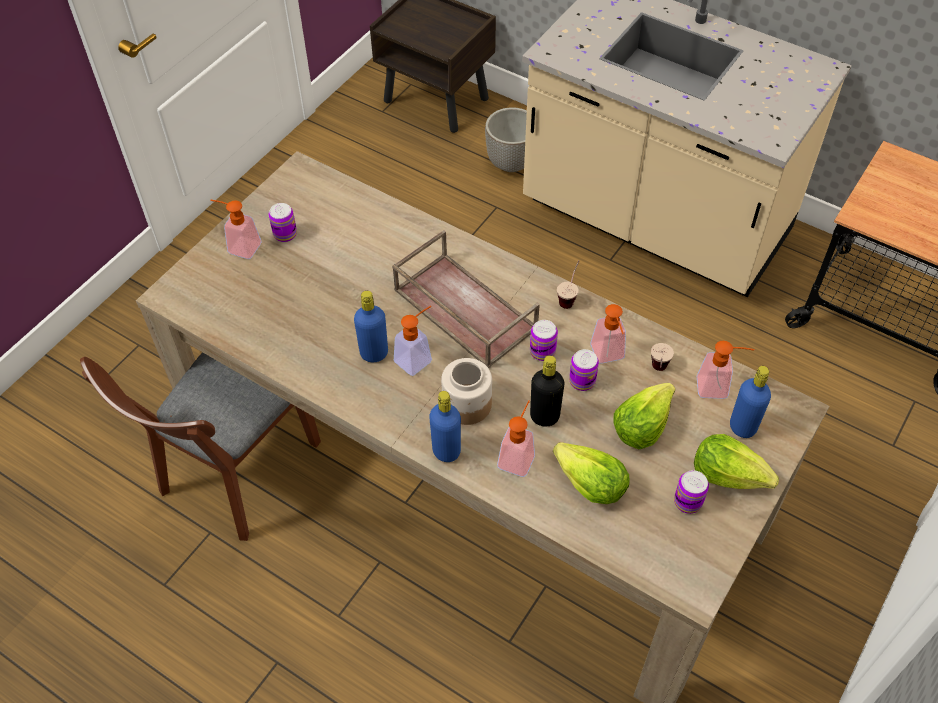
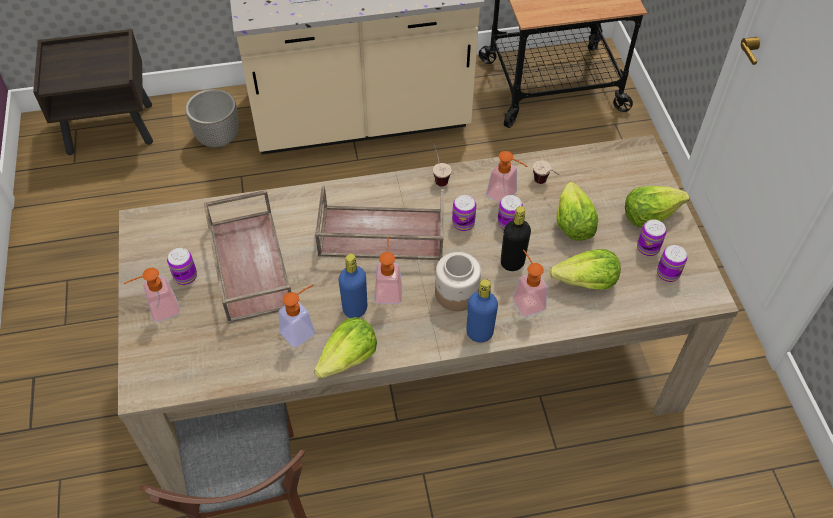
camera: 45 degrees left, 0 degrees up
(324, 387) = (348, 359): none -> lettuce
(338, 258) = (248, 264): none -> brown tray
(678, 539) = (668, 273): none -> can
(718, 387) = (587, 168): soap dispenser -> soap dispenser (302, 329)
(742, 427) = (625, 181): blue bottle -> none

